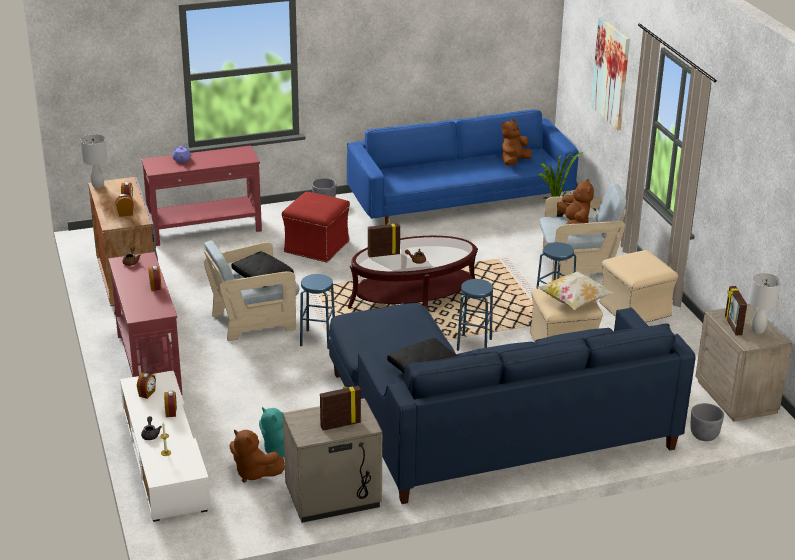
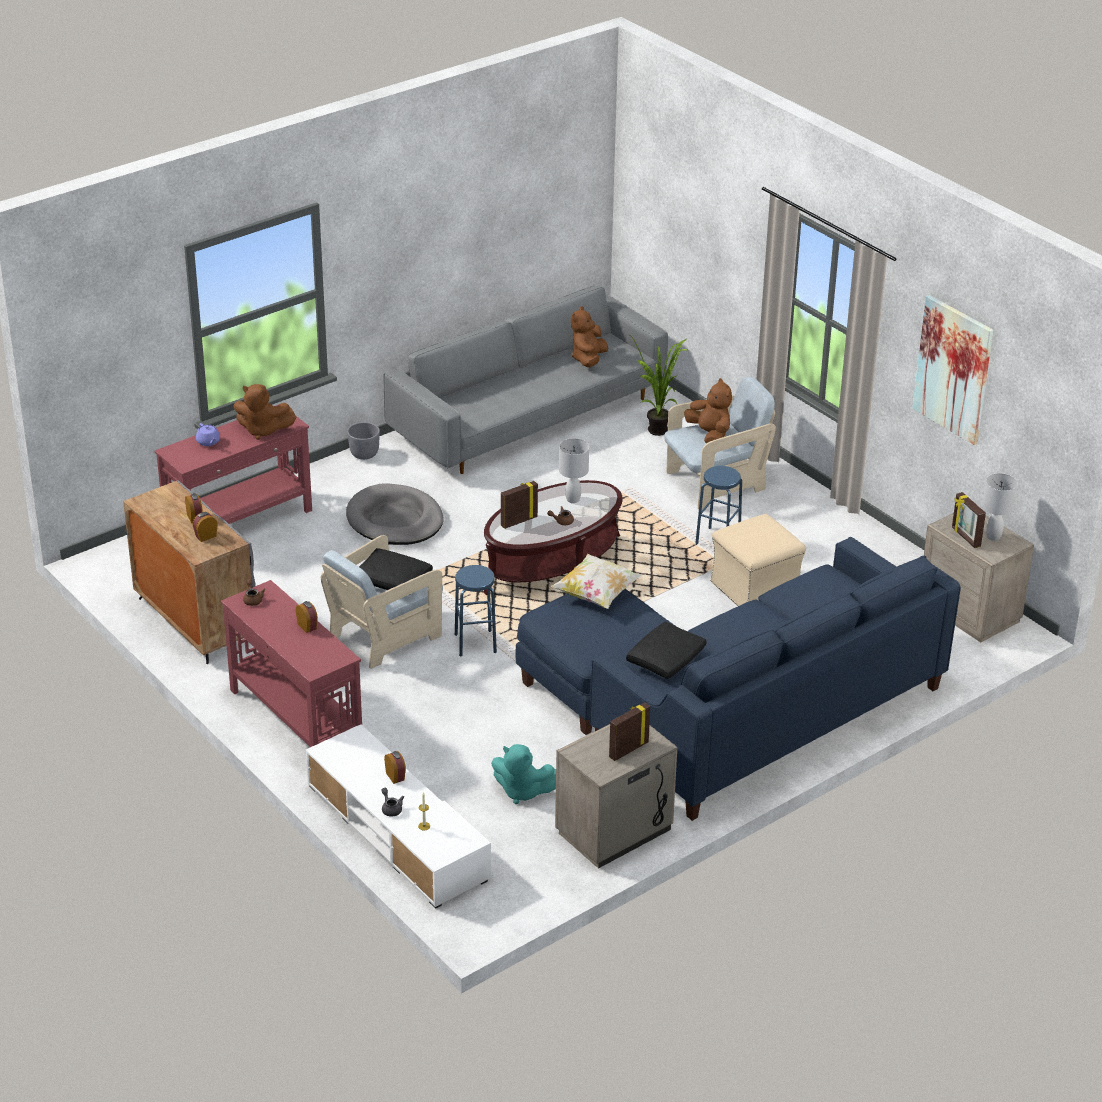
camera: 20 degrees left, 5 degrees up
(98, 185) = (140, 502): white table lamp -> white table lamp (573, 499)
(147, 393) = (351, 760): alarm clock -> none
(254, 473) = (509, 824): brown plush toy -> brown plush toy (263, 430)
(316, 247) = (395, 520): red ottoman -> grey dog bed
(460, 199) = (528, 416): blue sofa -> grey sofa
(474, 344) = (657, 610): blue stool -> none
(574, 302) = (770, 539): pillow -> pillow (596, 594)
(611, 73) = (710, 239): picture -> picture (953, 369)
(635, 310) = (810, 527): beige ottoman -> none
(704, 436) = (959, 666): grey planter -> none

